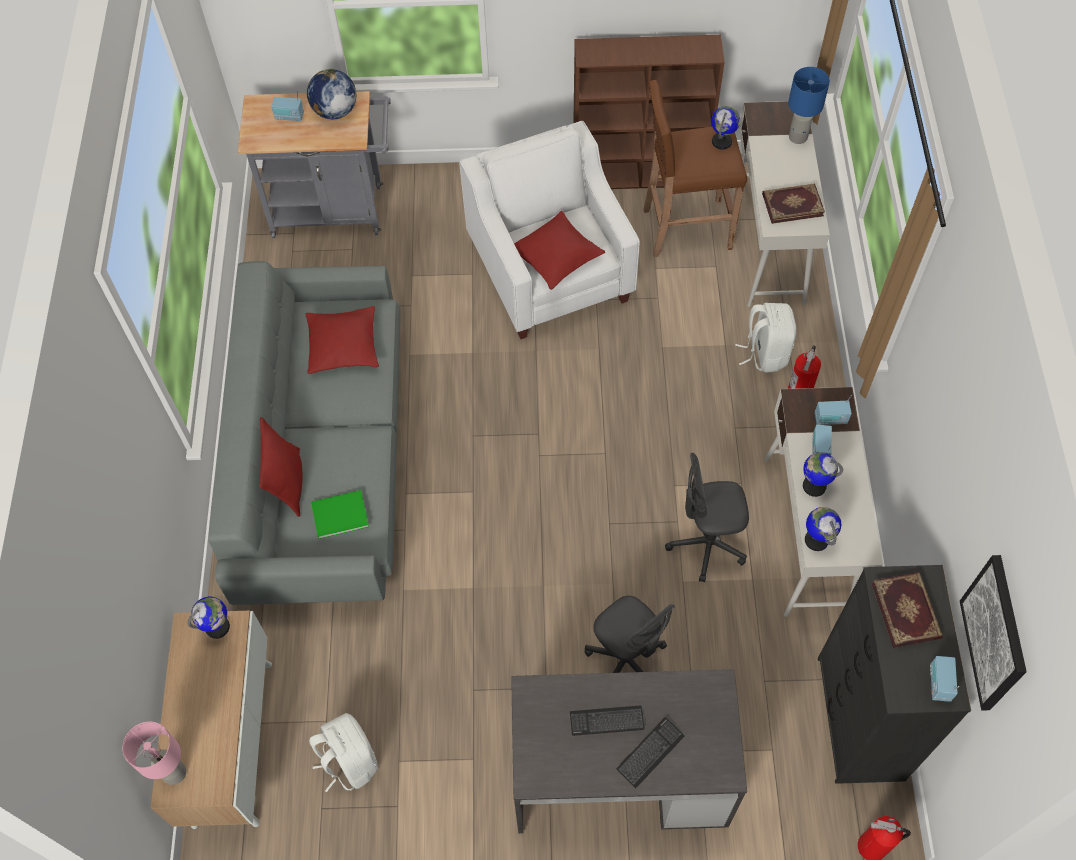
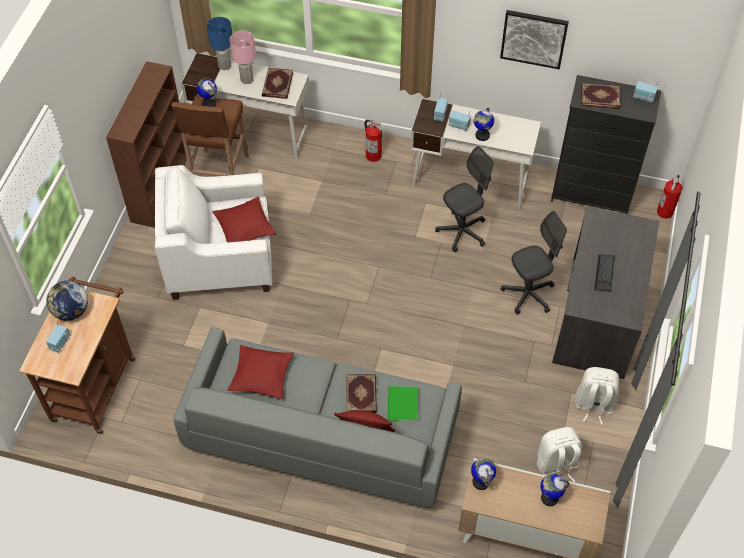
camera: 75 degrees left, 5 degrees down
(174, 773) = (581, 525): pink table lamp -> pink table lamp (247, 79)
(335, 210) = (95, 384): grey cart -> brown cart
(343, 463) = (361, 394): none -> book
(650, 753) = (628, 258): keyboard -> none
(706, 545) = (462, 232): grey office chair -> grey office chair turned 135 degrees counterclockwise
(765, 353) = (336, 163): white backpack -> white backpack (593, 404)
(816, 539) = (517, 145): globe -> globe (549, 498)
(995, 634) = (645, 48): picture -> picture (534, 38)

